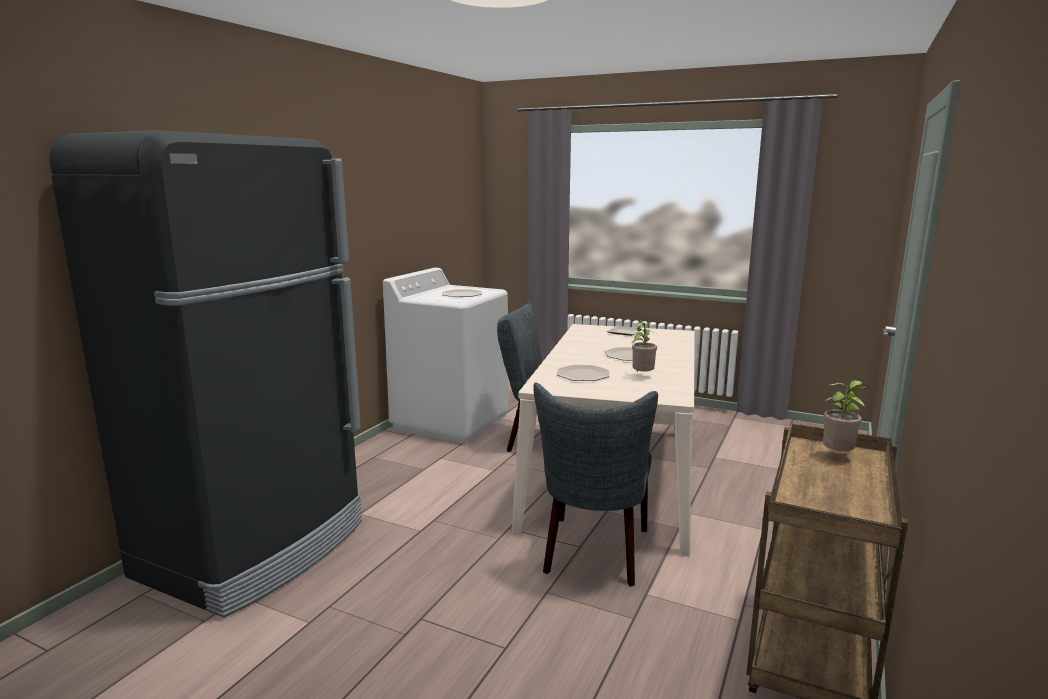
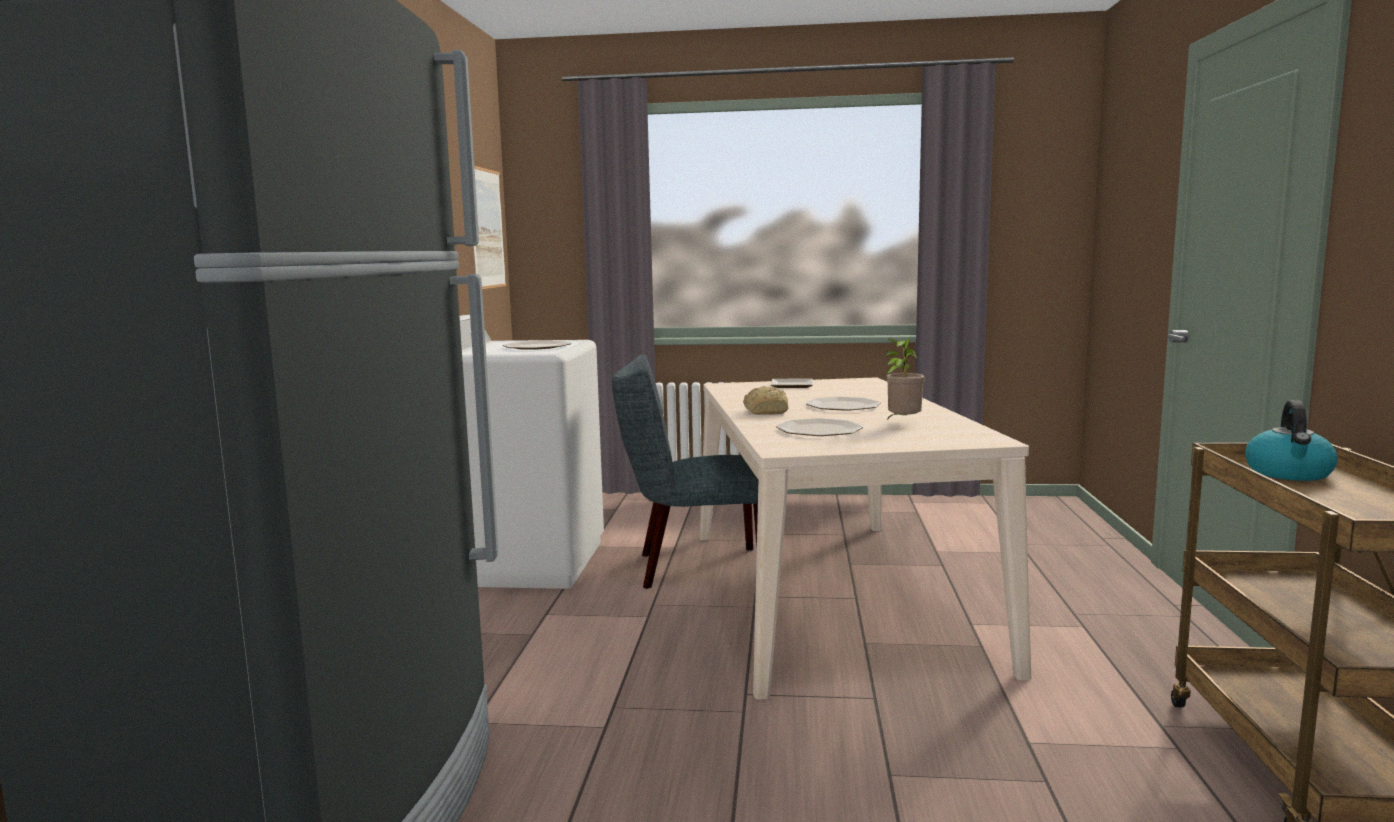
camera: 20 degrees left, 5 degrees down
(464, 209) = (486, 228): none -> picture
(574, 354) = (766, 412): none -> bread
(594, 554) = (905, 704): grey chair -> none
(838, 456) = (1289, 473): potted plant -> kettle

